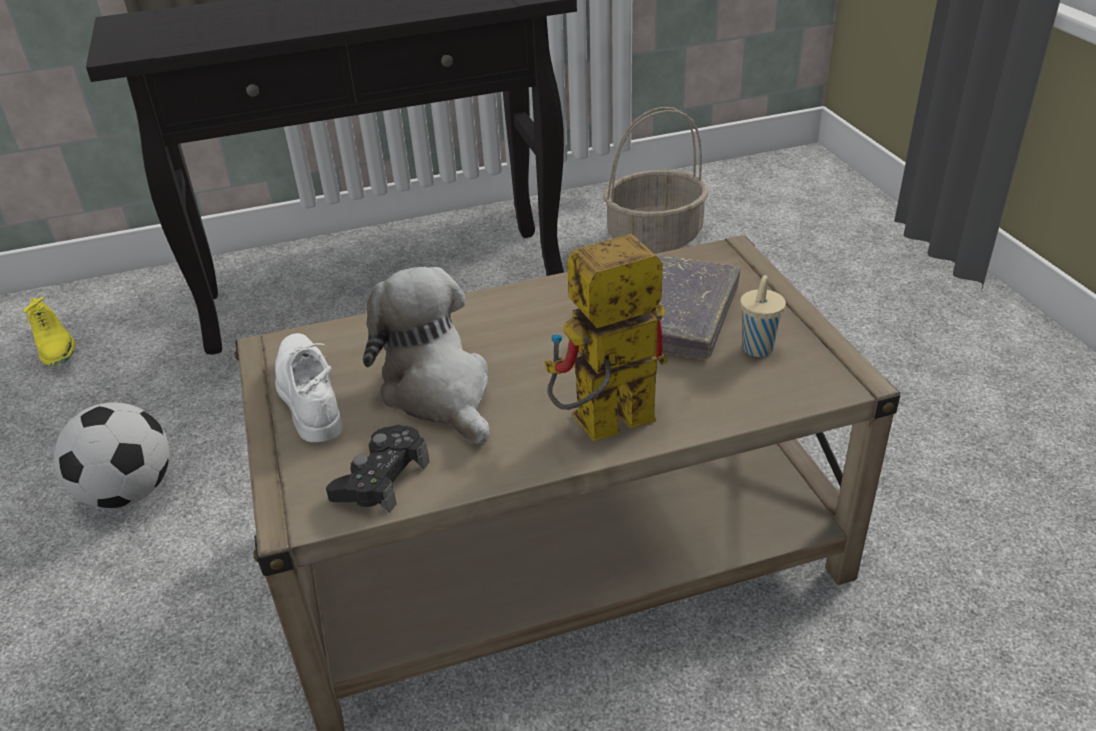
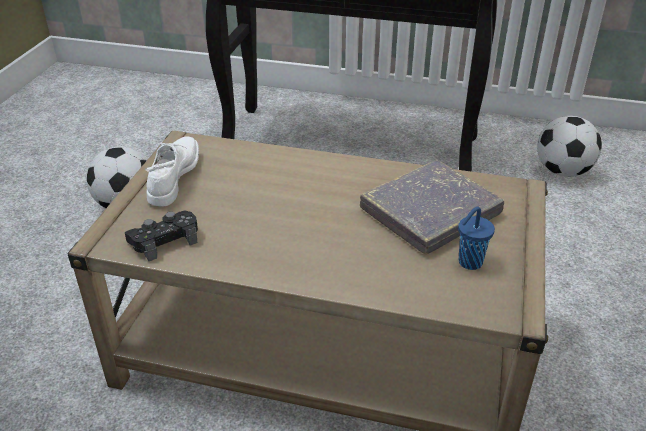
camera: 30 degrees right, 0 degrees up
(56, 348) = (153, 111): yellow shoe -> none
(439, 392) = (244, 204): plush toy -> none
(601, 428) = (313, 268): toy robot -> none
(655, 237) = (562, 171): basket -> football
(757, 350) = (469, 263): beige cup -> blue cup

